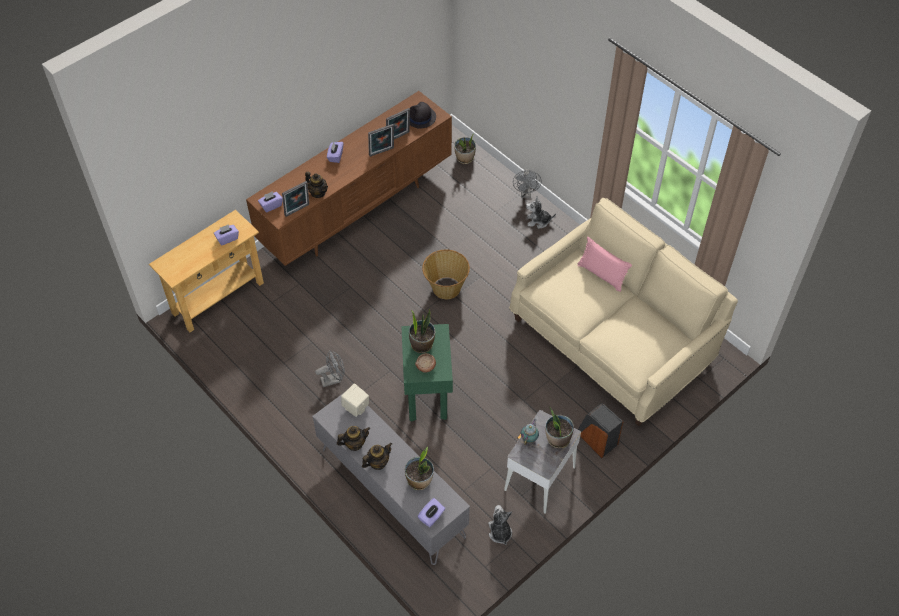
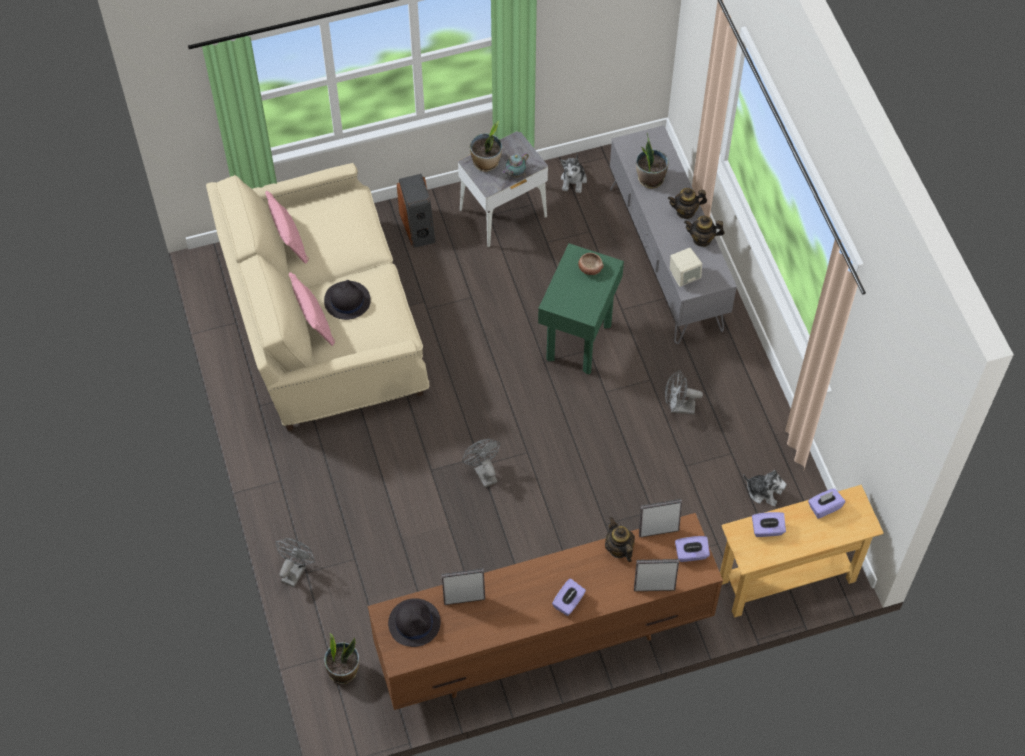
camera: 155 degrees left, 5 degrees up
(382, 152) = (500, 581): picture frame -> picture frame (654, 586)
(422, 344) = (581, 295): potted plant -> none
(431, 517) = (654, 142): purple tissue box -> purple tissue box (824, 507)
(446, 288) = (483, 472): basket -> grey fan
(538, 221) = (306, 519): plush toy -> plush toy (763, 492)
(588, 294) = (347, 301): none -> black hat
(661, 322) = (288, 239): none -> pink pillow

